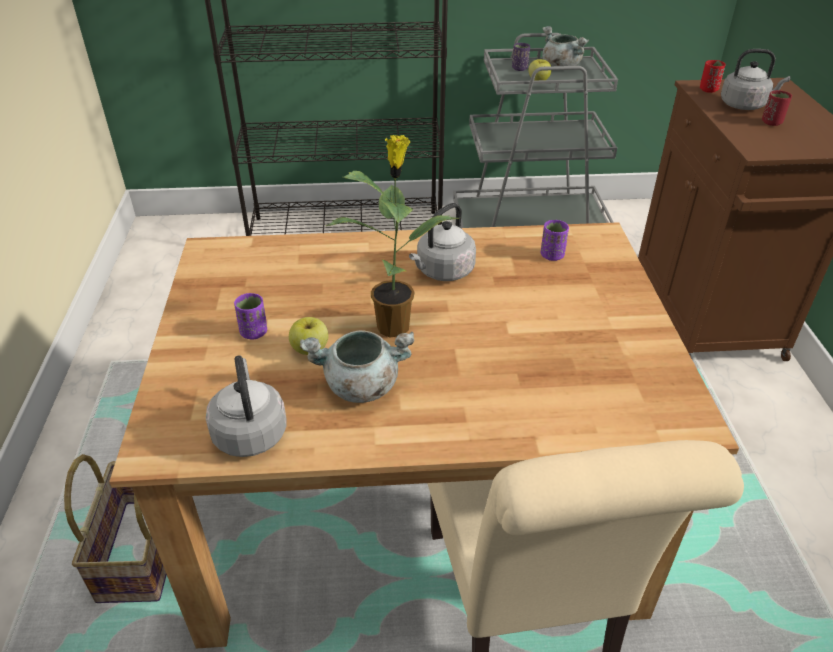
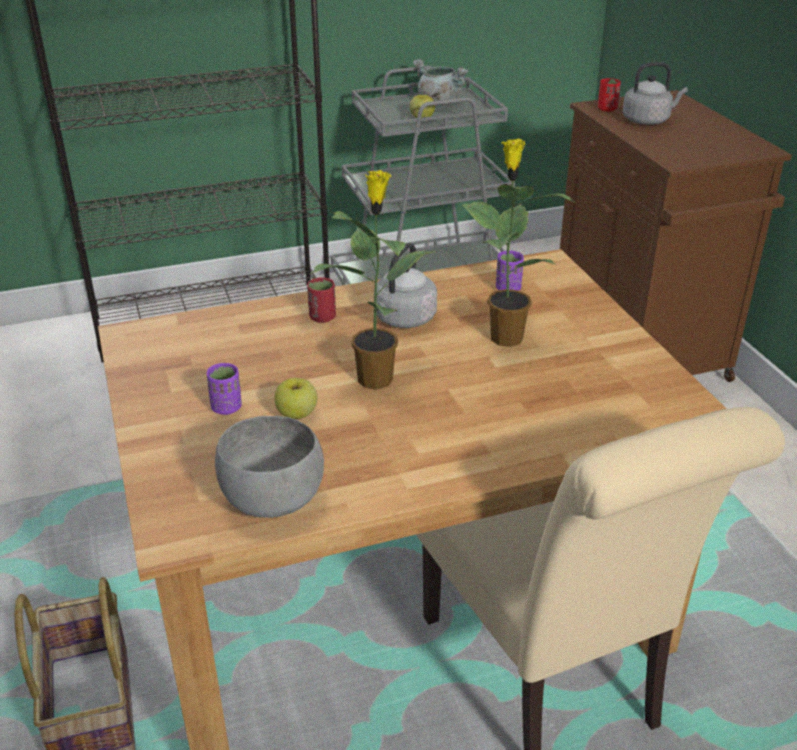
camera: 15 degrees left, 5 degrees down
(250, 432) = (270, 500): grey kettle -> grey bowl
(360, 386) = (367, 439): grey cooking pot -> none
(519, 68) = (396, 107): purple cup -> none
(530, 303) = (505, 336): none -> potted plant
(771, 122) = (679, 134): red cup -> red cup (322, 317)

